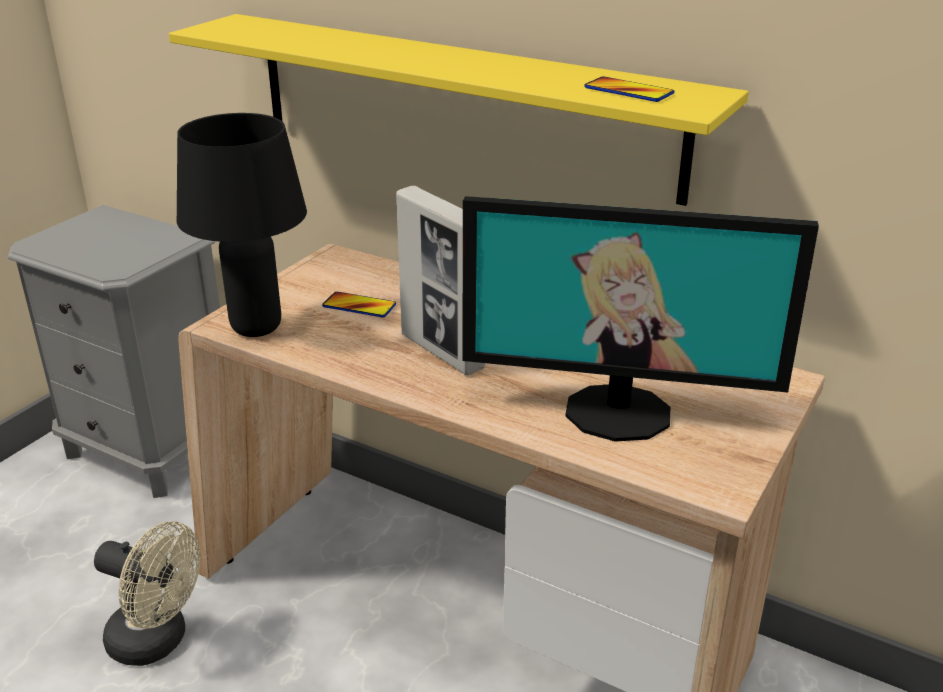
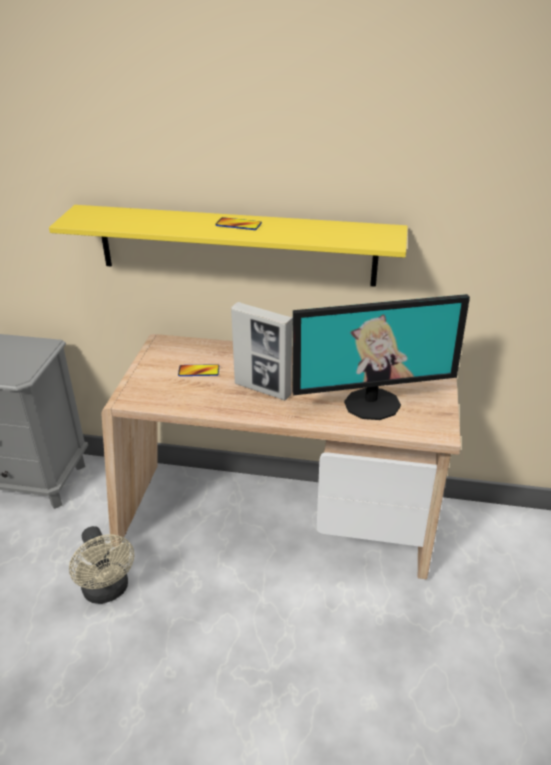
camera: 20 degrees left, 5 degrees up
(158, 641) = (108, 591): beige fan -> beige fan turned 60 degrees clockwise
(256, 327) = (148, 397): black table lamp -> none
(628, 91) = (351, 235): phone -> phone (238, 225)

